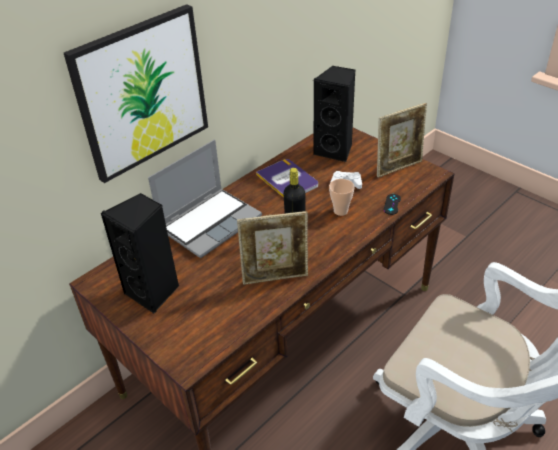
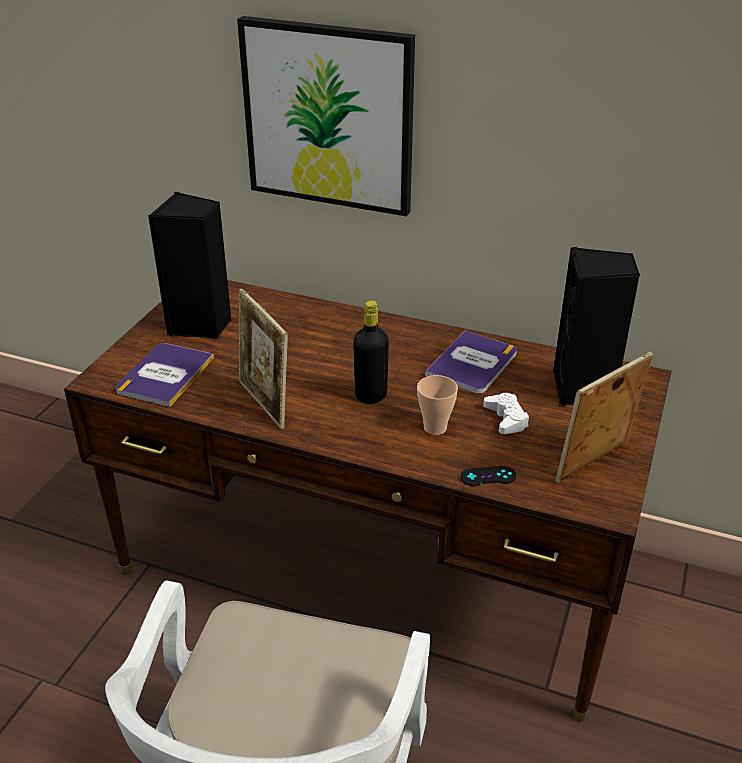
camera: 65 degrees right, 5 degrees down
(208, 324) = (165, 375): none -> book
(210, 222) = (340, 328): laptop -> none
(398, 167) = (594, 465): picture frame -> picture frame turned 105 degrees clockwise

